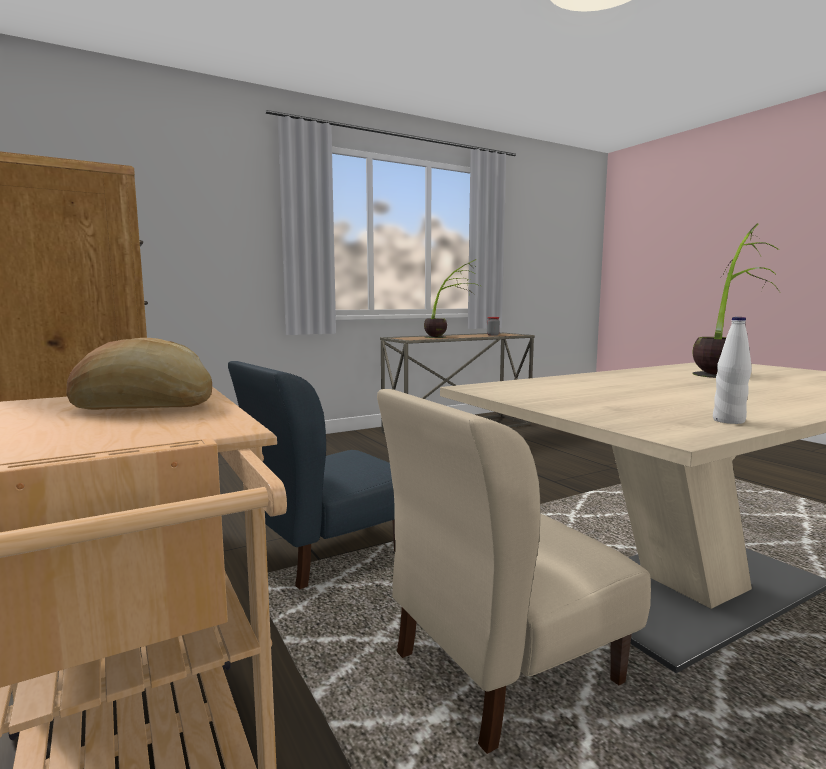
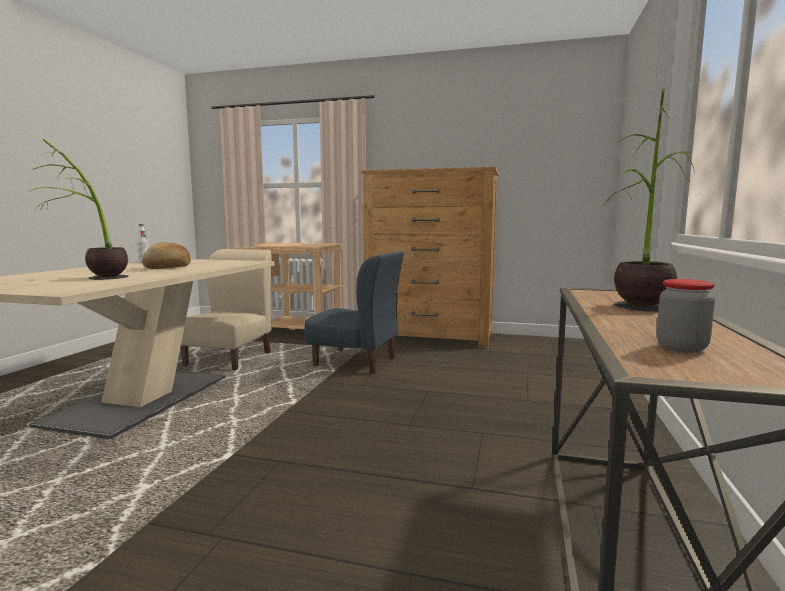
camera: 135 degrees right, 0 degrees up
(144, 407) = (300, 244): bread -> bread (168, 267)
(325, 551) = (356, 361): blue chair -> blue chair turned 105 degrees clockwise

